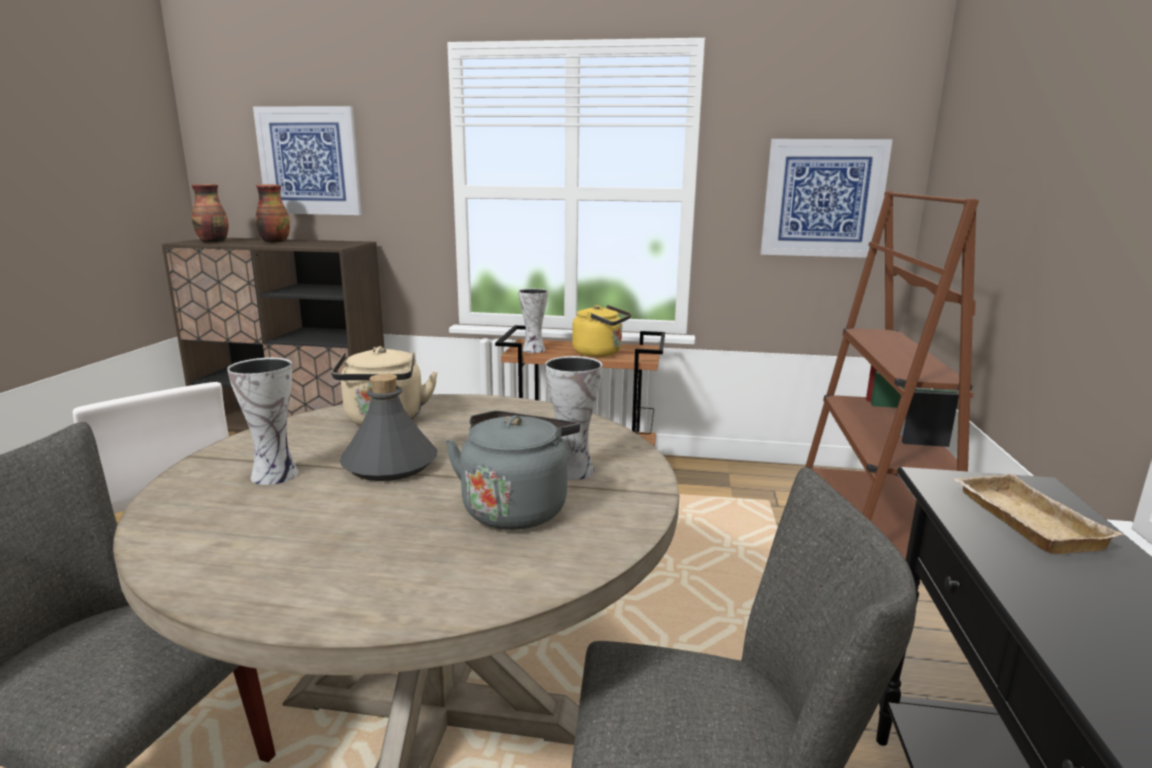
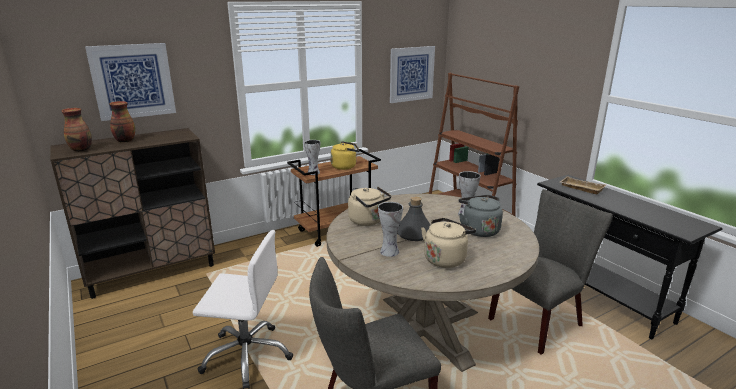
camera: 40 degrees left, 5 degrees up
(310, 529) = (446, 258): none -> beige kettle

